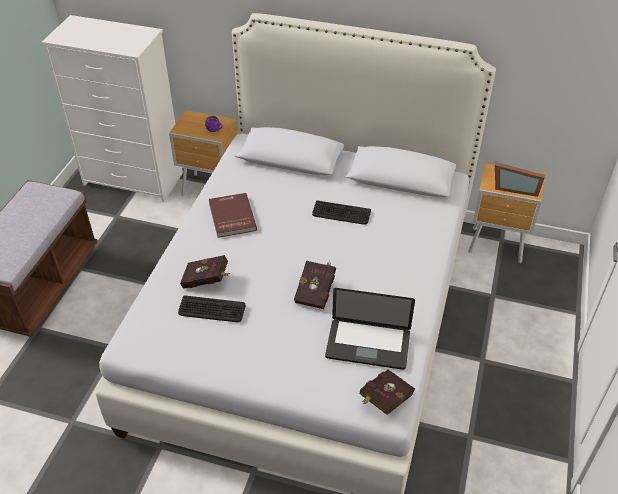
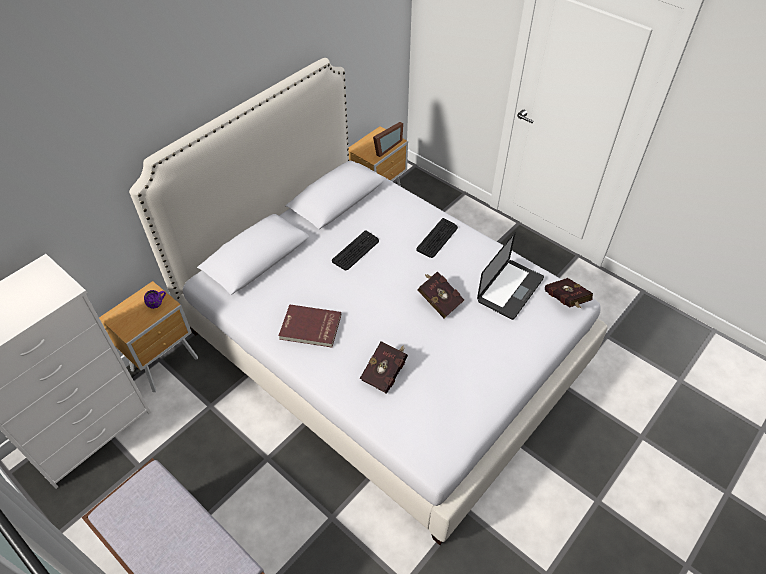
camera: 65 degrees left, 5 degrees up
(211, 310) = (425, 379): keyboard -> keyboard (437, 238)

